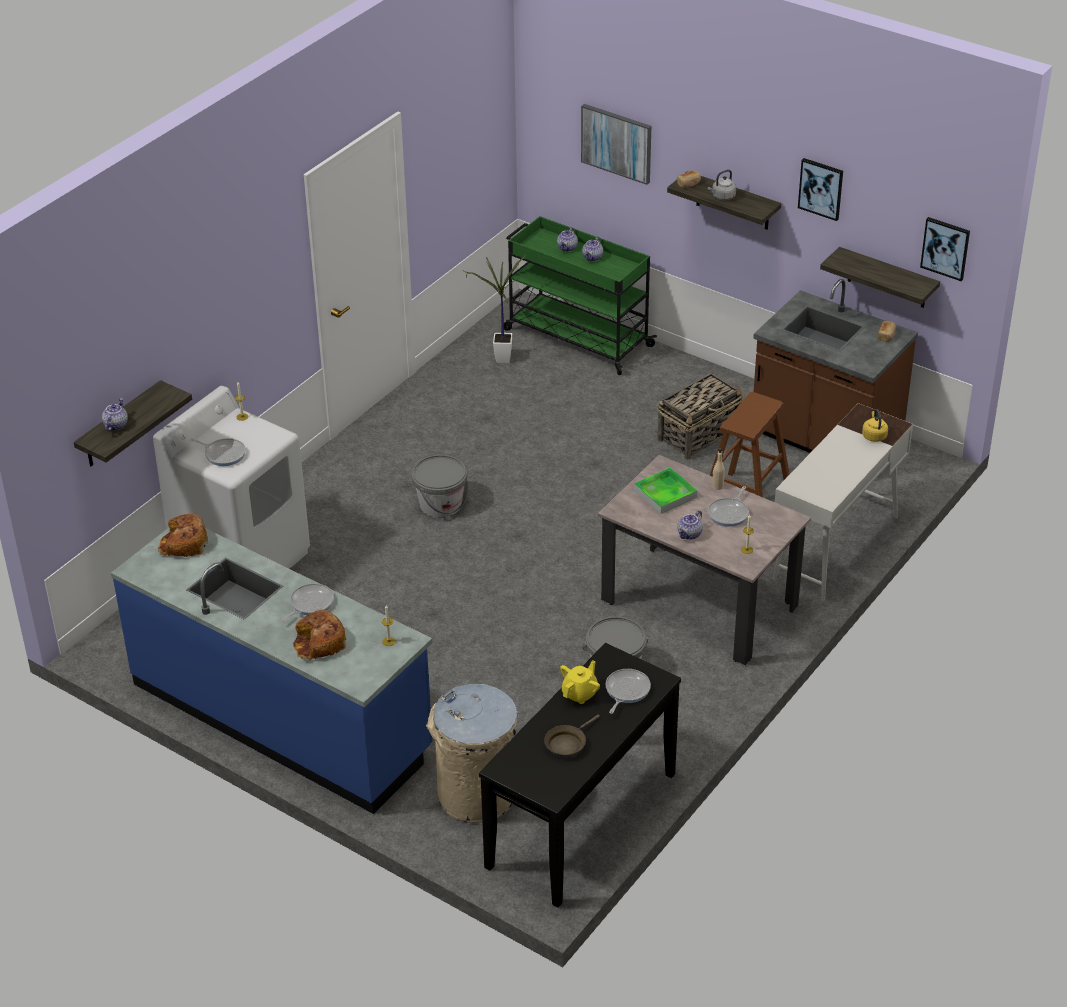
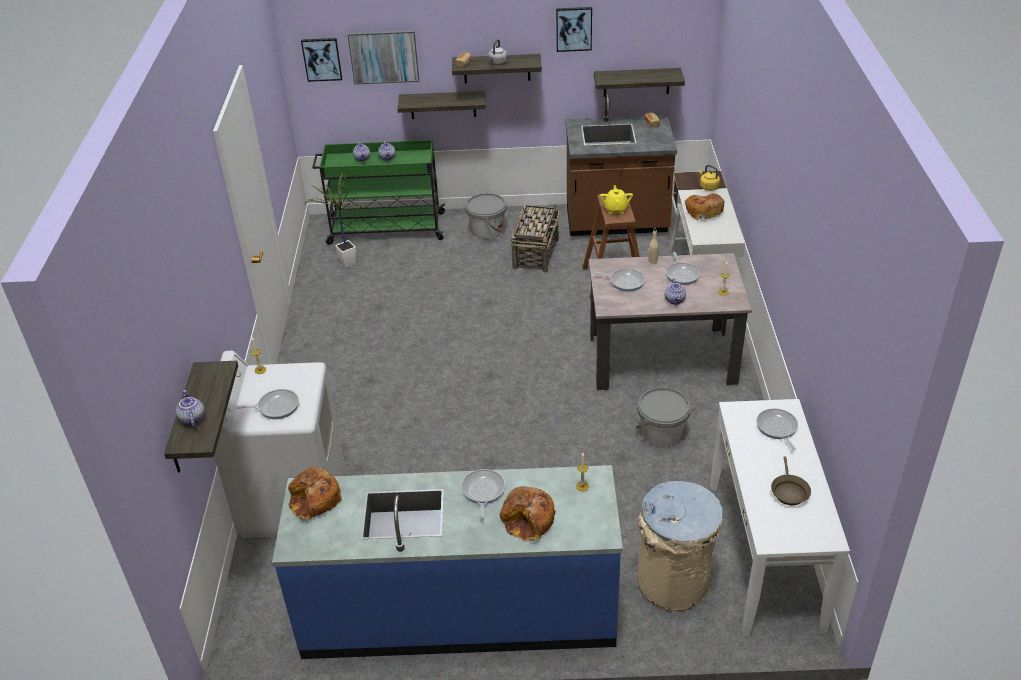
camera: 35 degrees left, 0 degrees up
(441, 504) = (409, 381): grey bucket -> grey bucket (487, 230)
(580, 693) = (750, 448): yellow teapot -> yellow teapot (616, 209)
(582, 820) = (765, 555): black console table -> white console table
(665, 493) = (625, 282): tray -> frying pan
(671, 220) = (443, 105): none -> shelf
(834, 459) = (703, 211): none -> bread
(945, 248) = (683, 39): picture -> picture (322, 59)

